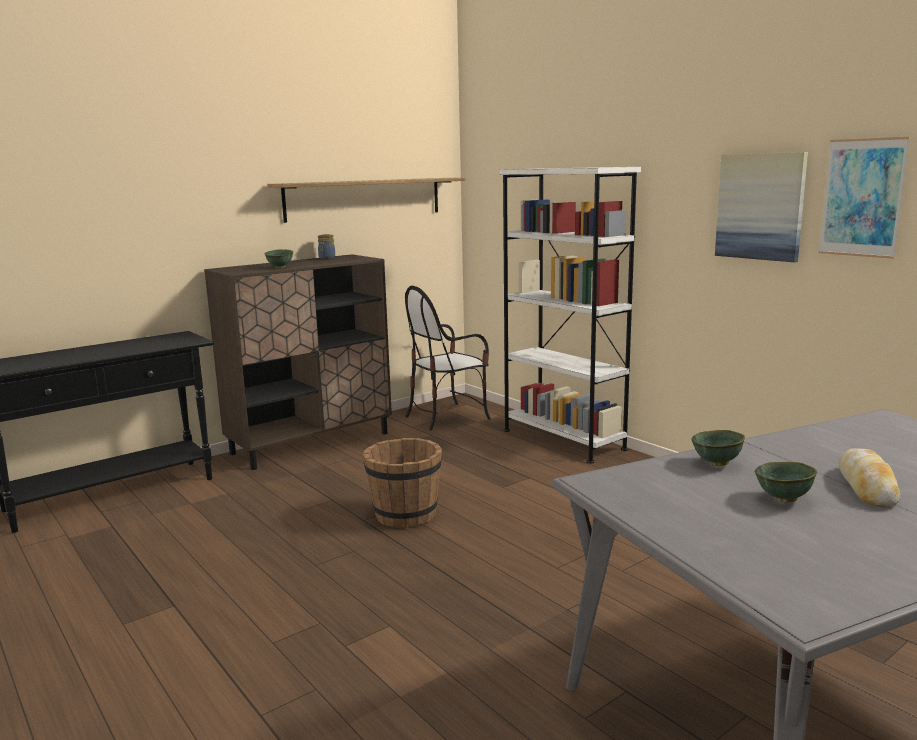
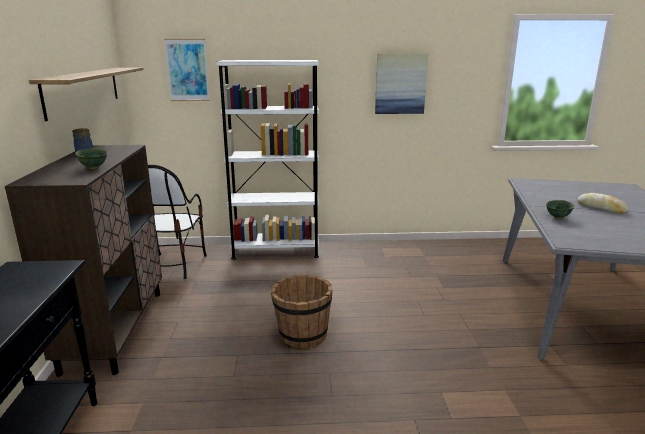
camera: 55 degrees left, 5 degrees up
(783, 499) = (609, 222): green bowl -> none
(862, 198) = (455, 77): picture -> picture (187, 70)

